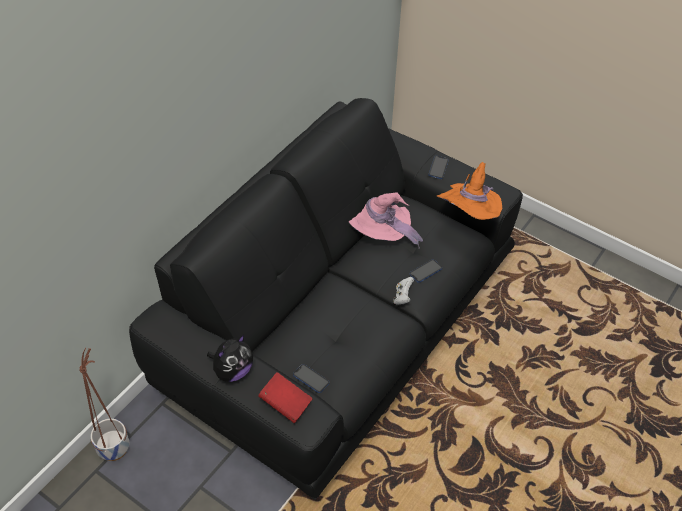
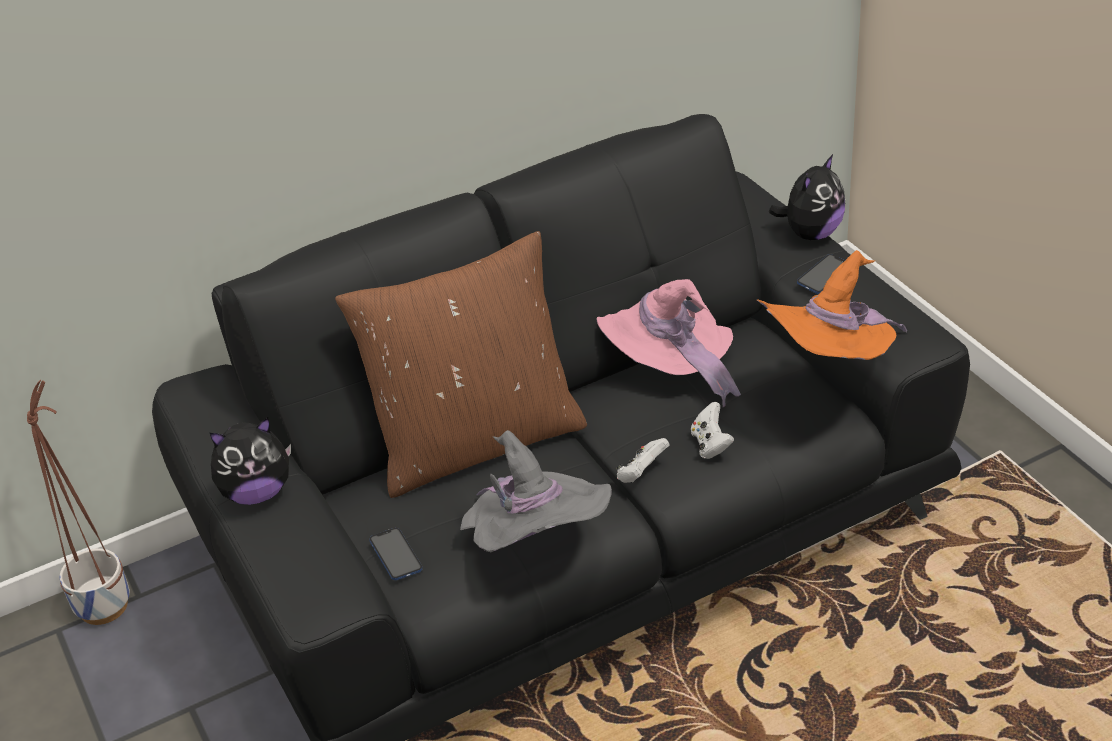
camera: 30 degrees right, 10 degrees down
(285, 404) = (303, 565): red book -> none
(311, 303) = (477, 441): none -> brown pillow
(375, 350) = (536, 544): none -> grey hat
(418, 145) = (811, 233): none -> plush toy
(425, 271) = (711, 444): phone -> white game controller

